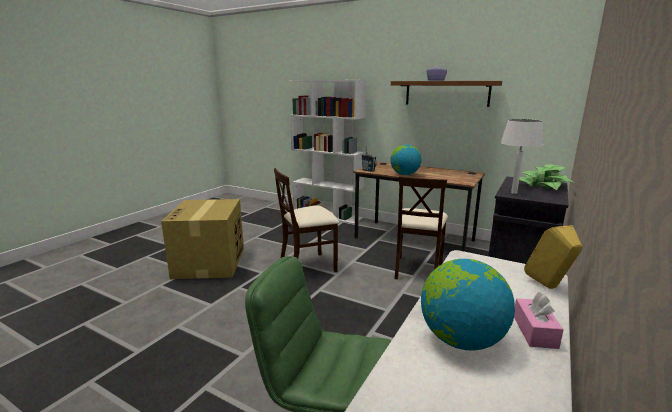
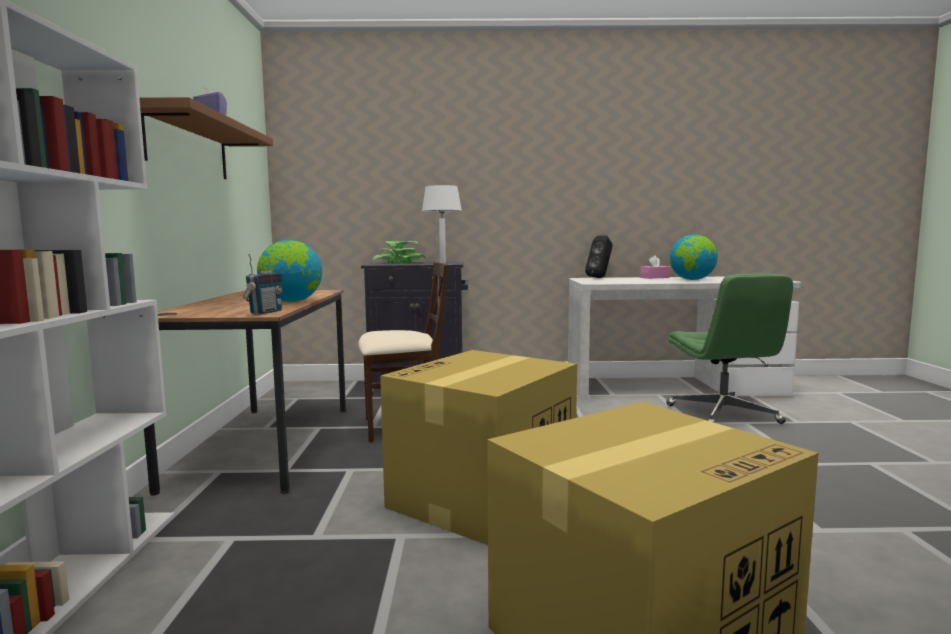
camera: 120 degrees left, 10 degrees down
(308, 266) = (482, 497): beige chair -> cardboard box
(549, 288) = (600, 278): yellow speaker -> black speaker

